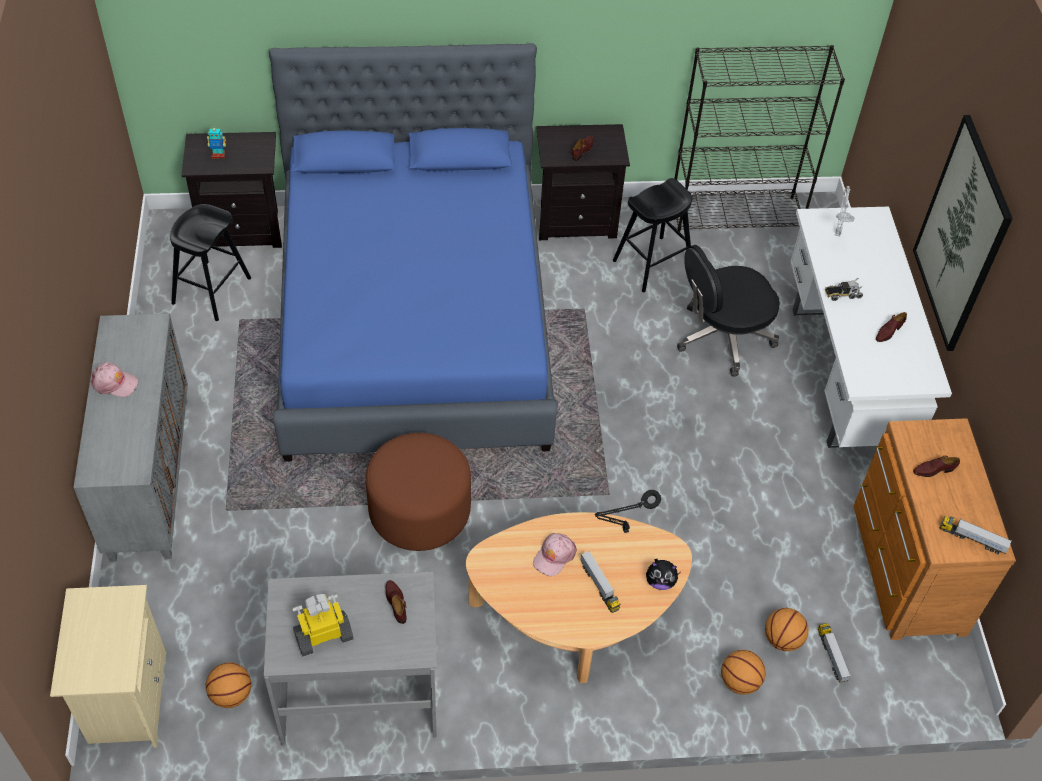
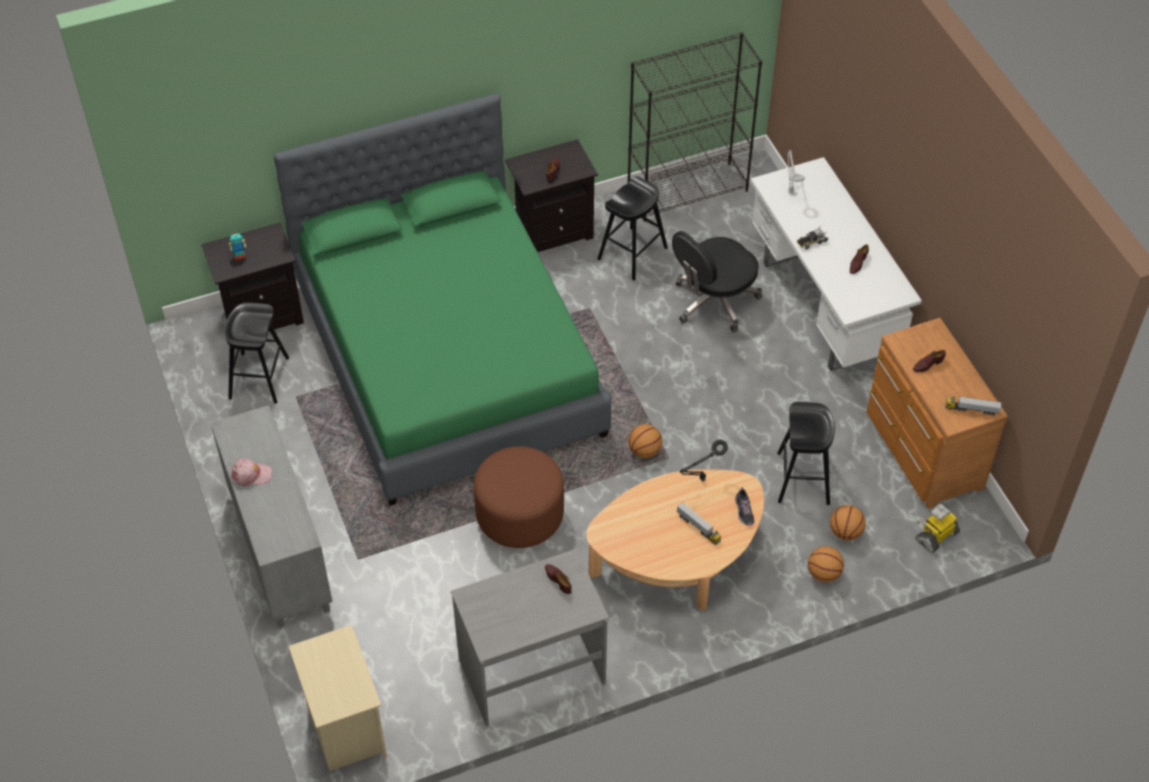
camera: 15 degrees left, 0 degrees up
(231, 695) = (428, 701): basketball -> basketball (644, 451)
(323, 635) = (512, 619): toy robot -> toy robot (936, 536)
(414, 322) = (449, 358): blue bed -> green bed
(554, 556) = (654, 515): pink cap -> none
(660, 582) = (744, 511): plush toy -> shoe
(754, 561) = (803, 478): none -> black stool
(831, 656) = (887, 534): toy truck -> none
(961, 235) = (897, 174): picture -> none

